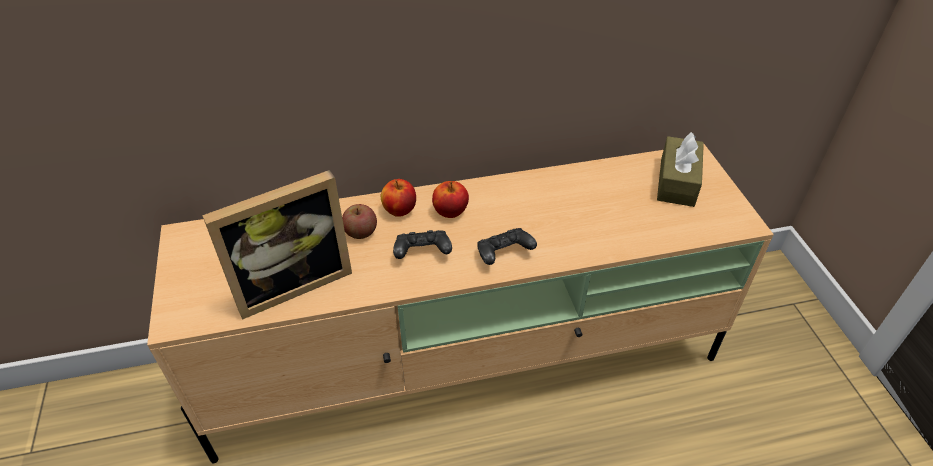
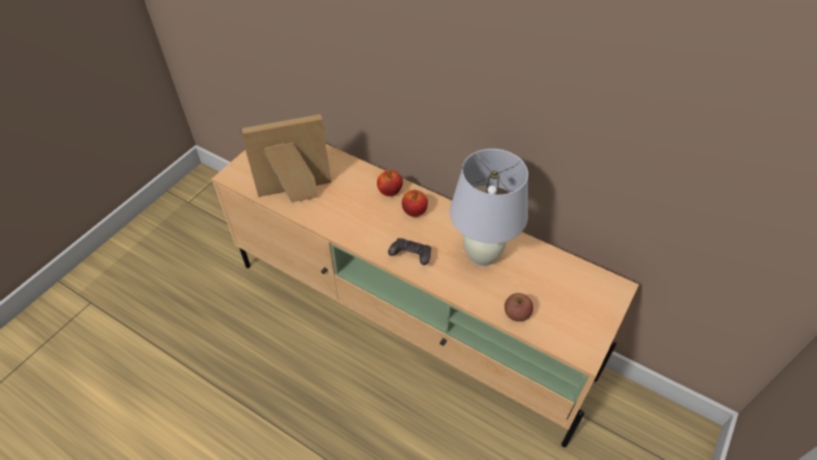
camera: 45 degrees right, 5 degrees up
(291, 282) = (296, 193): picture frame -> picture frame turned 150 degrees clockwise
(361, 232) = (356, 190): apple -> apple (517, 313)
(422, 253) = (371, 224): black game controller -> none
(565, 207) = (481, 256): none -> white table lamp
(677, 182) = (578, 294): brown tissue box -> none

